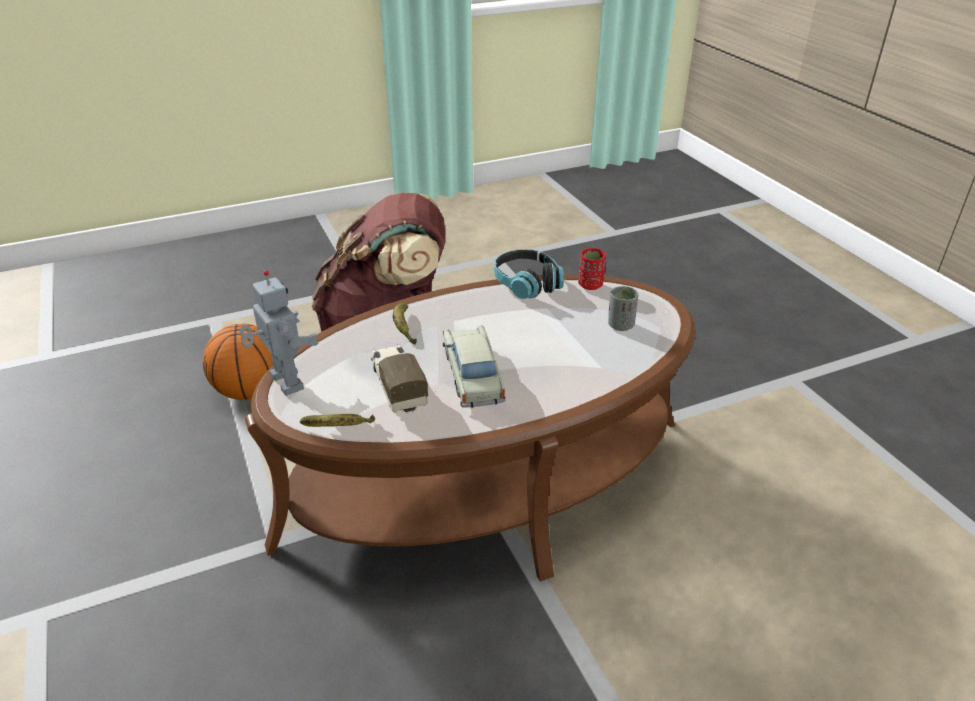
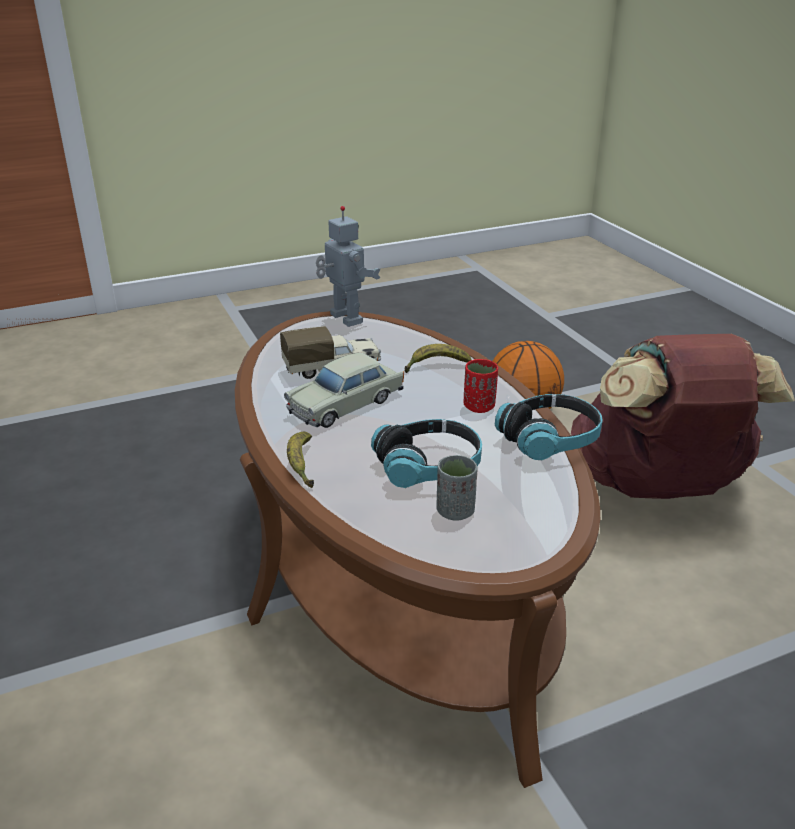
camera: 90 degrees right, 5 degrees down
(284, 383) = (344, 319): toy robot -> toy robot turned 90 degrees counterclockwise
(338, 429) = (276, 344): banana -> banana (301, 465)
(473, 376) = (346, 404): beige toy car -> beige toy car turned 150 degrees clockwise
(568, 335) = (428, 467): none -> headphones
(590, 285) = (560, 491): red cup -> red cup (479, 407)

